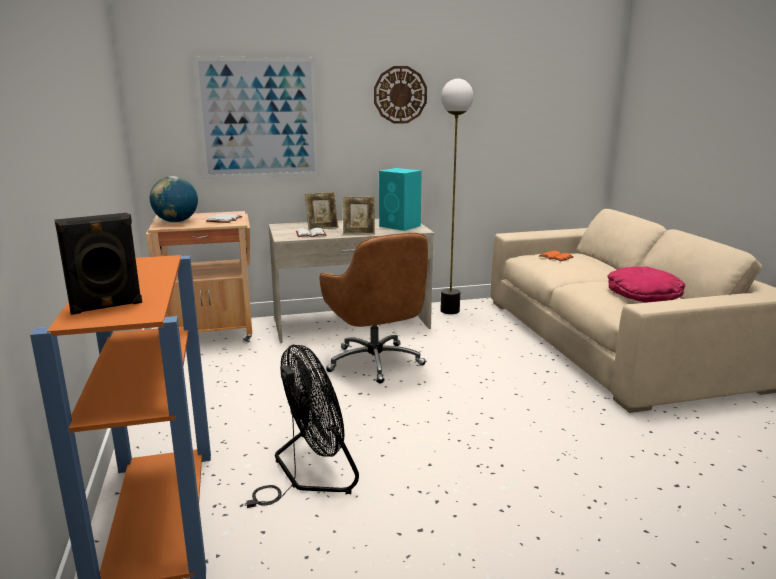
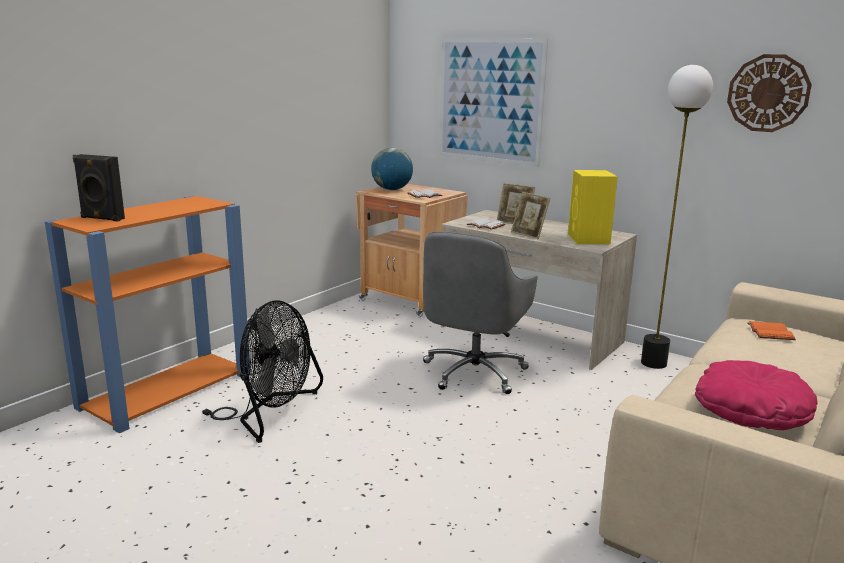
camera: 50 degrees right, 0 degrees up
(374, 362) = (473, 372): brown office chair -> grey office chair
(400, 95) = (640, 83): wall clock -> wall clock (768, 93)
(400, 226) = (589, 239): turquoise speaker -> yellow speaker

